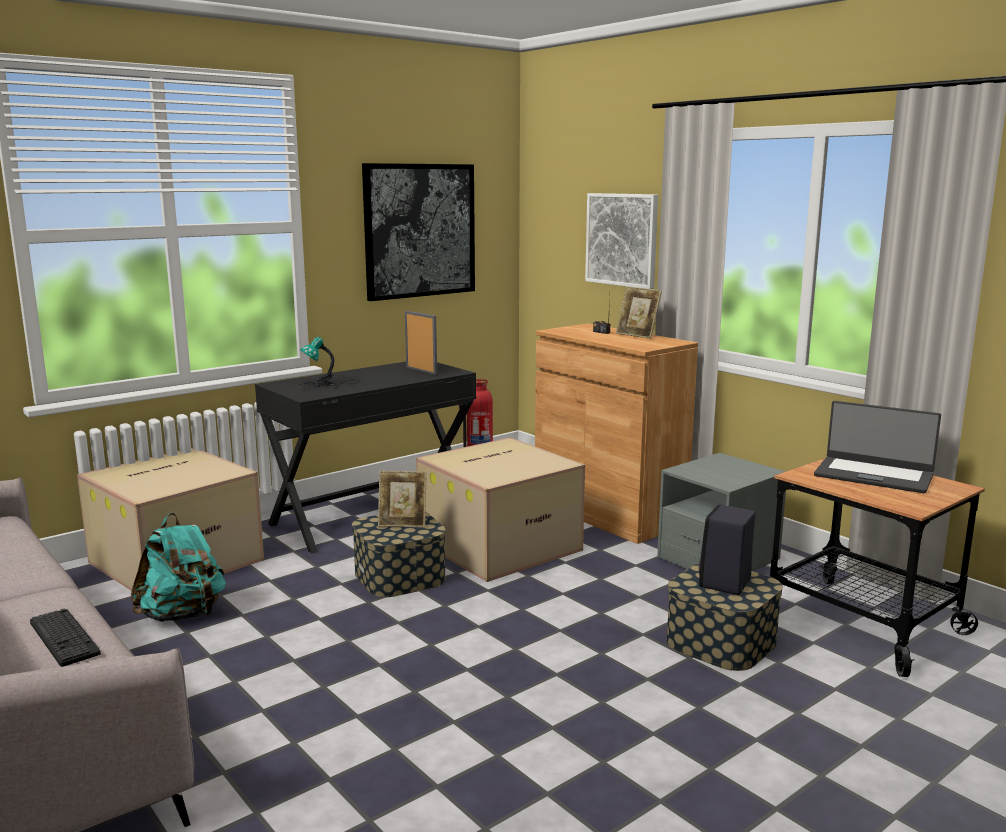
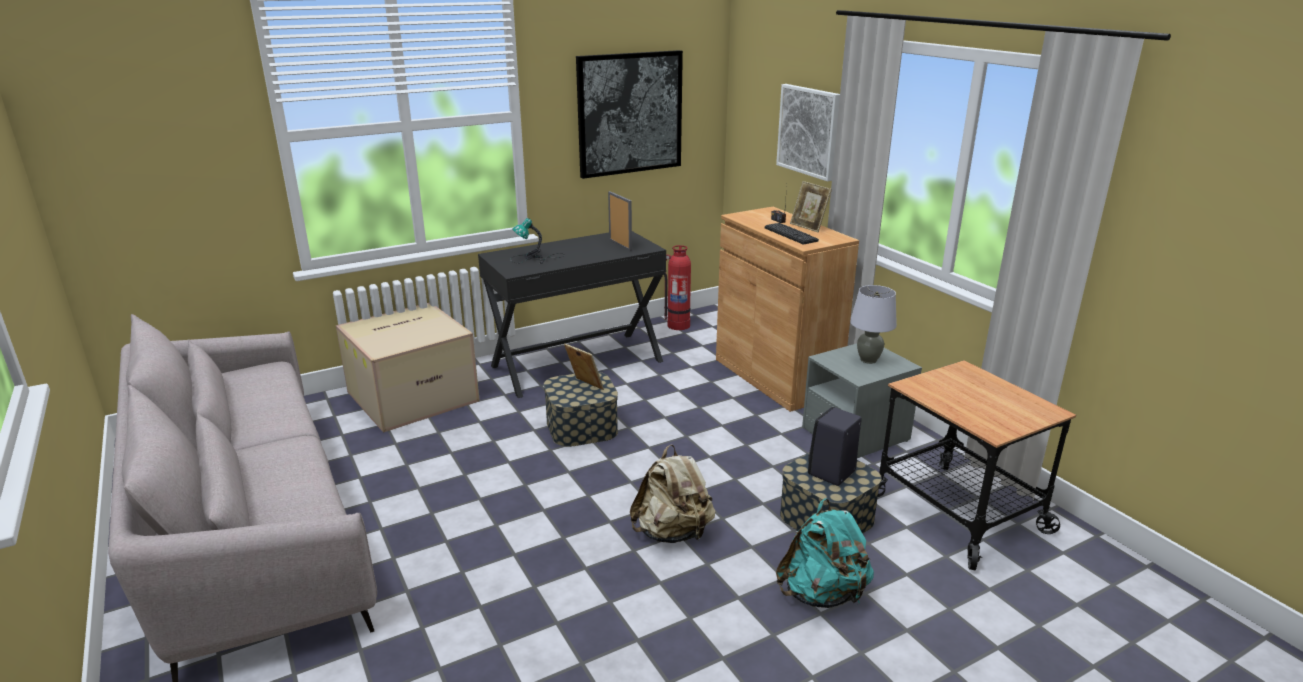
camera: 10 degrees right, 10 degrees up
(64, 638) = (293, 485): keyboard -> keyboard (790, 234)
(183, 615) = (407, 449): turquoise backpack -> turquoise backpack (822, 594)
(403, 524) = (584, 386): picture frame -> picture frame turned 150 degrees counterclockwise
(499, 544) = (672, 402): cardboard box -> none
(549, 674) = (673, 533): none -> beige backpack
(728, 469) = (868, 360): none -> grey table lamp
(873, 475) = (979, 391): laptop -> none

